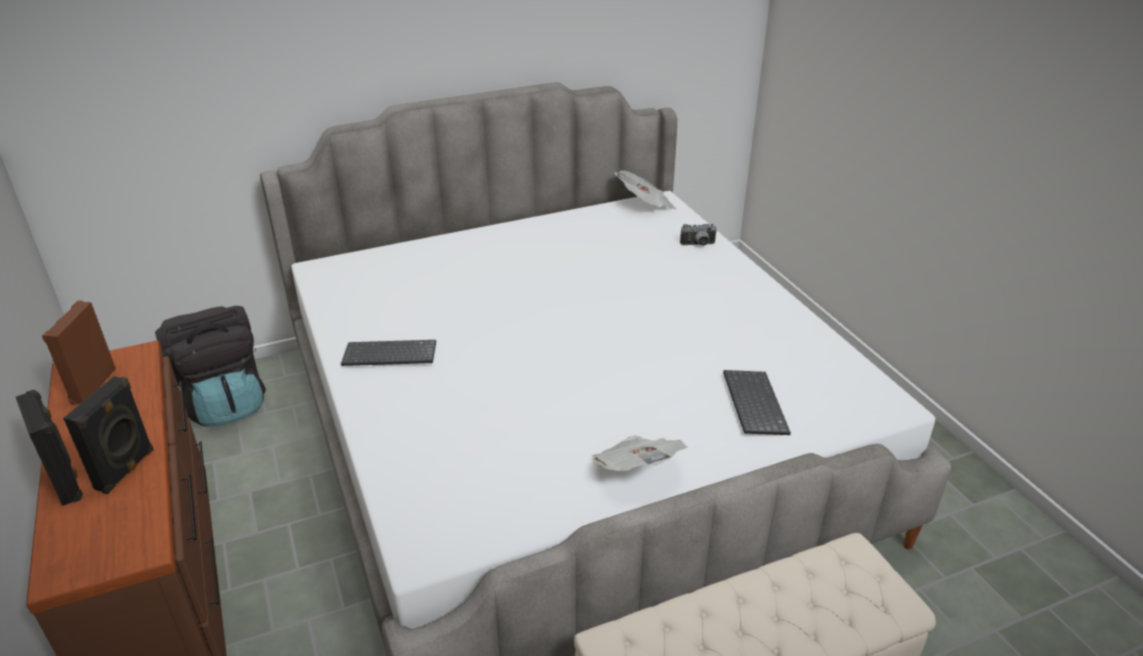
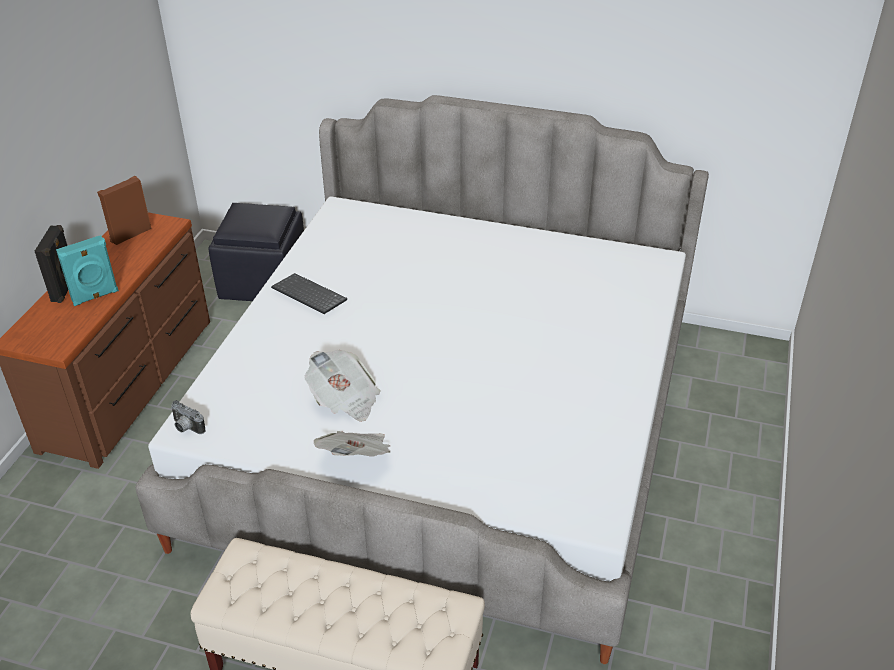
camera: 40 degrees right, 5 degrees up
(127, 470) = (95, 296): black speaker -> turquoise speaker
(225, 403) = (265, 281): black backpack -> black ottoman
(645, 205) = (641, 257): newspaper -> newspaper (344, 399)
(698, 245) = (636, 314): camera -> camera (186, 428)
(752, 403) = (495, 460): keyboard -> none

